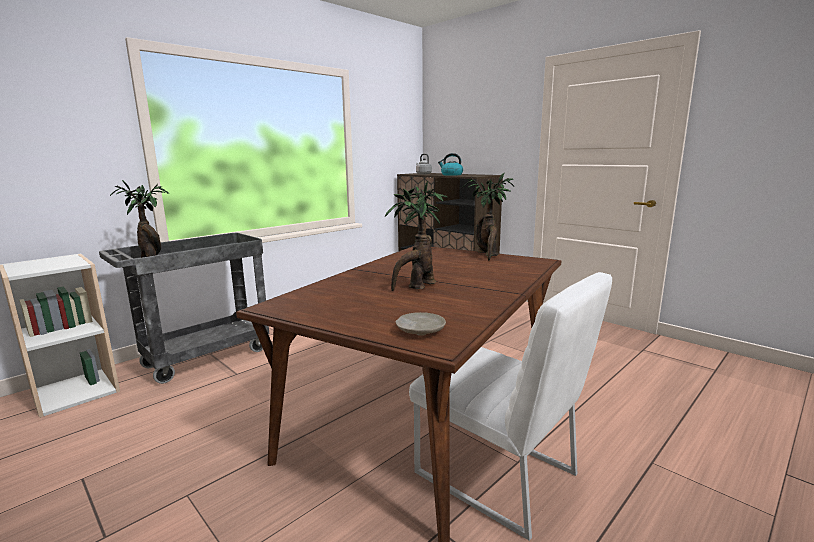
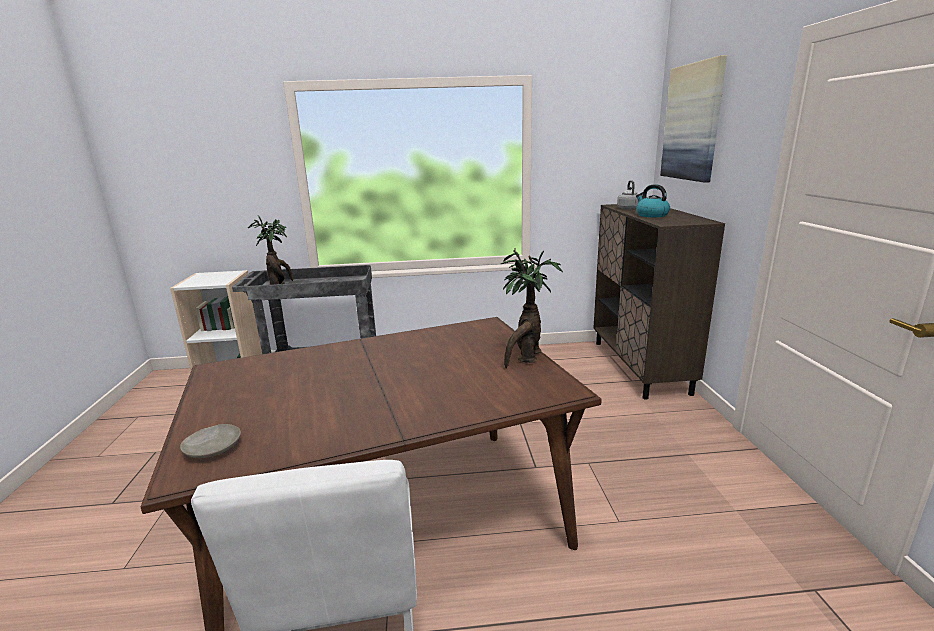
camera: 40 degrees right, 5 degrees up
(417, 286) = (347, 385): potted plant -> none
(459, 114) = (692, 122): none -> picture

